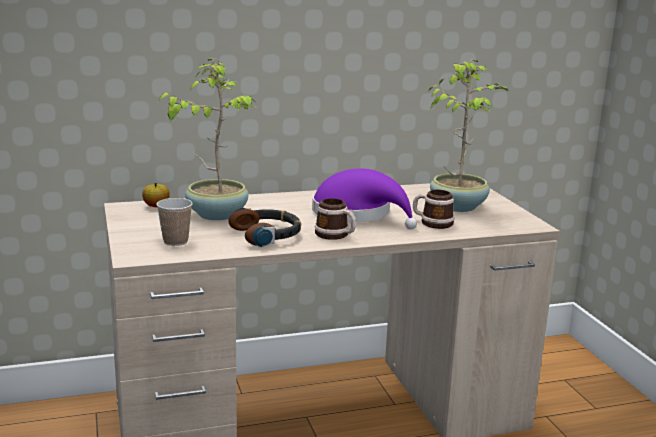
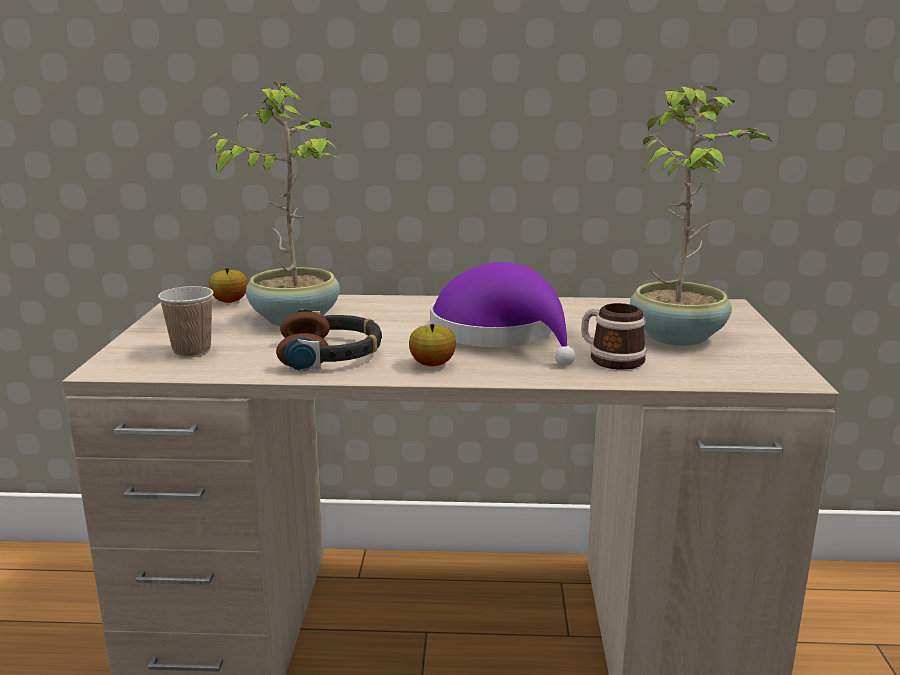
camera: 20 degrees right, 0 degrees up
(335, 235) = (432, 364): mug -> apple

